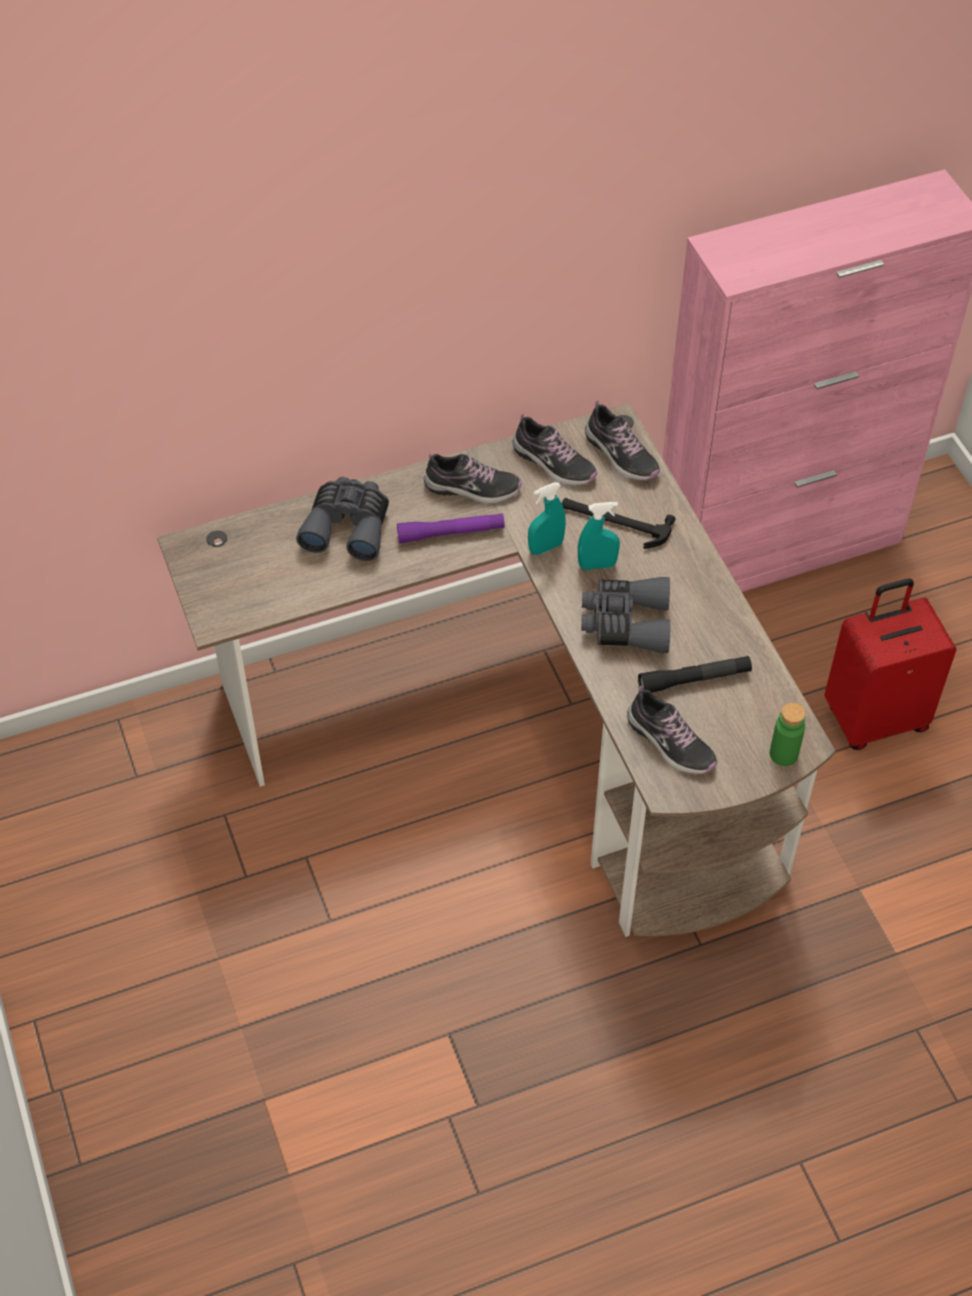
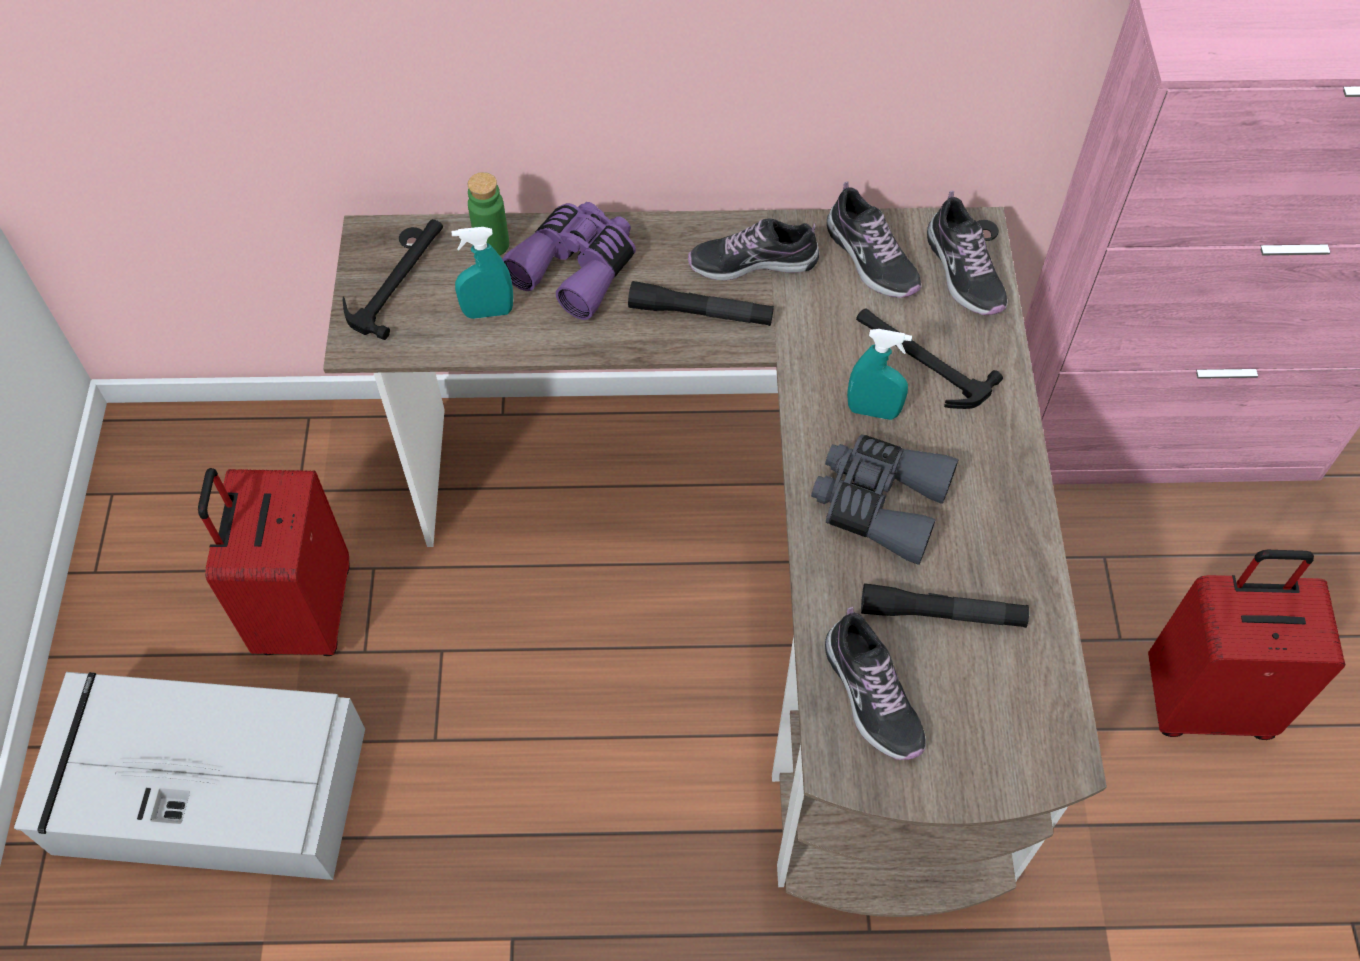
camera: 20 degrees right, 5 degrees up
(168, 1011) = (206, 789): none -> grey storage box
(183, 863) = (303, 611): none -> red suitcase
(221, 569) = (398, 278): none -> hammer
(348, 526) = (577, 267): grey binoculars -> purple binoculars
(451, 533) = (700, 313): purple flashlight -> black flashlight
(472, 488) = (753, 262): shoe -> shoe turned 150 degrees clockwise
(545, 547) = (815, 367): turquoise spray bottle -> turquoise spray bottle (488, 312)
(783, 754) = (1028, 767): green bottle -> green bottle (492, 244)

